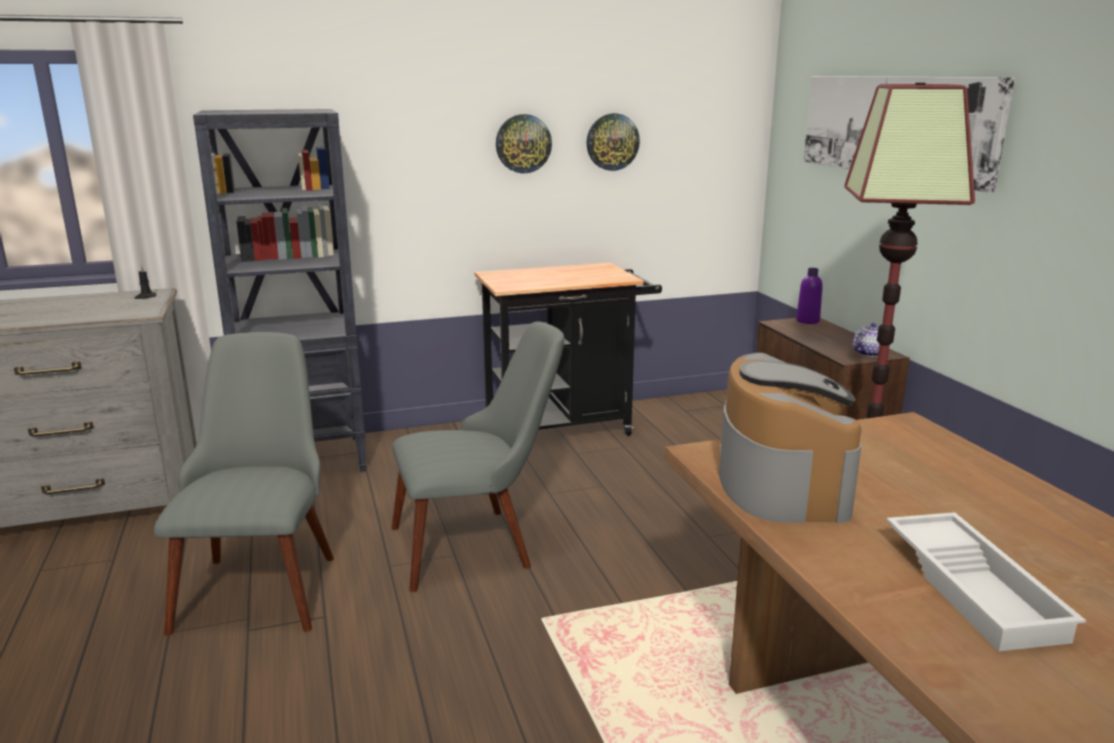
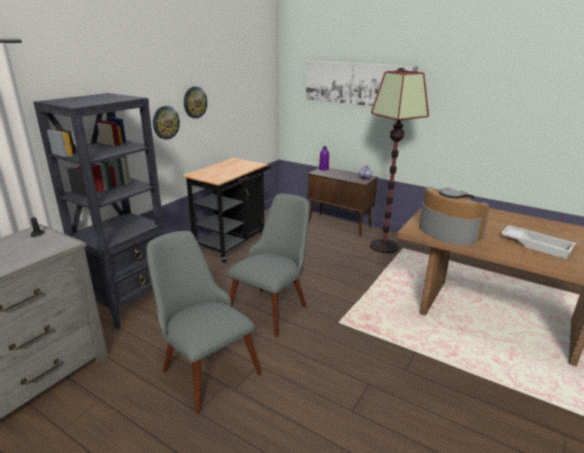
camera: 40 degrees left, 5 degrees up
(612, 142) = (228, 97): wall clock -> wall clock (165, 122)

